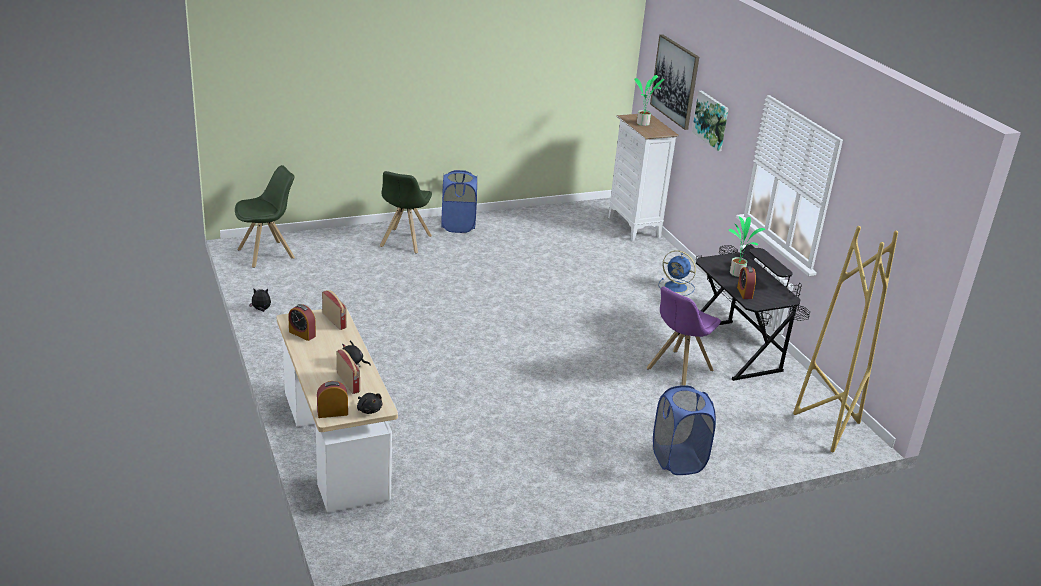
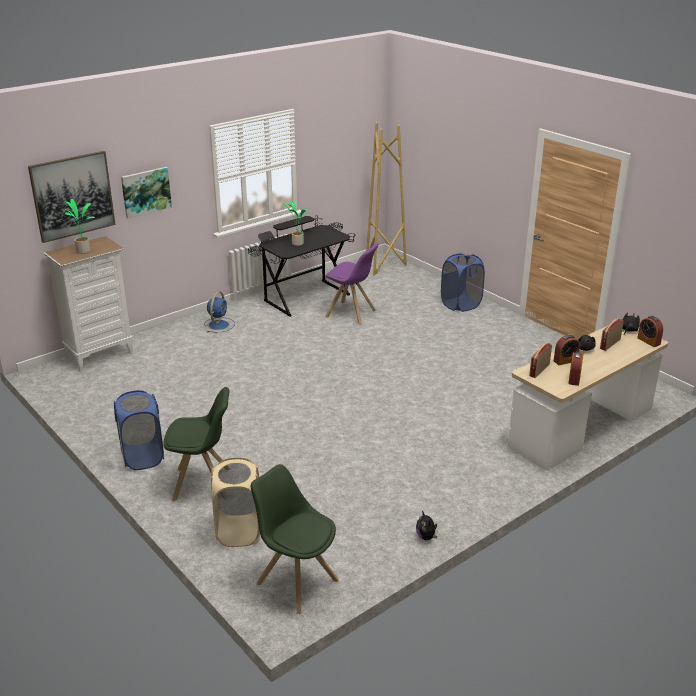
camera: 105 degrees left, 0 degrees up
(338, 245) = (239, 531): none -> beige laundry basket
(744, 293) = (327, 240): alarm clock -> alarm clock (565, 361)

